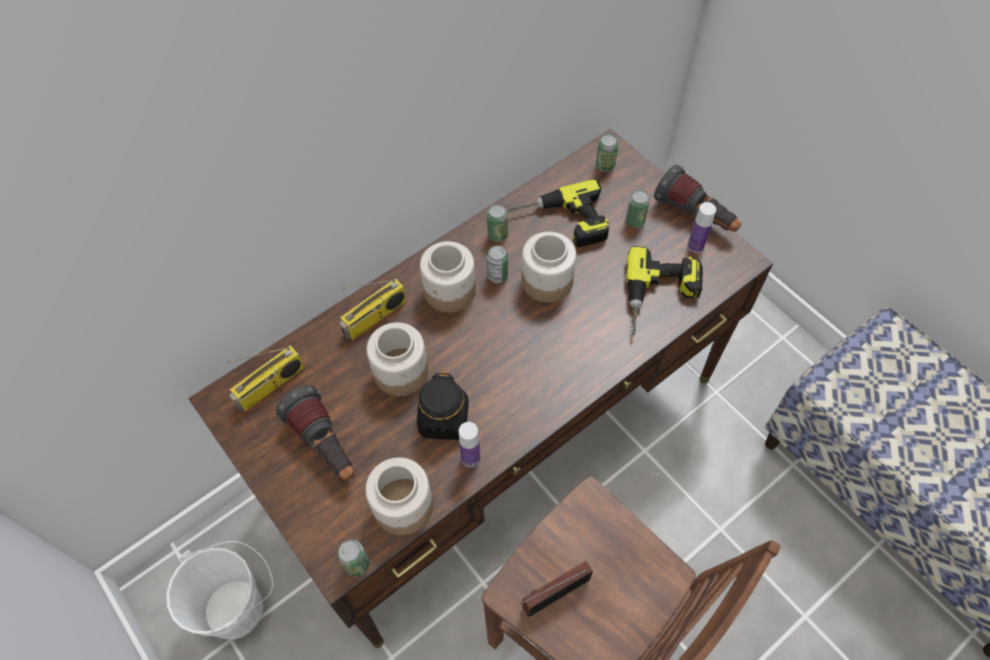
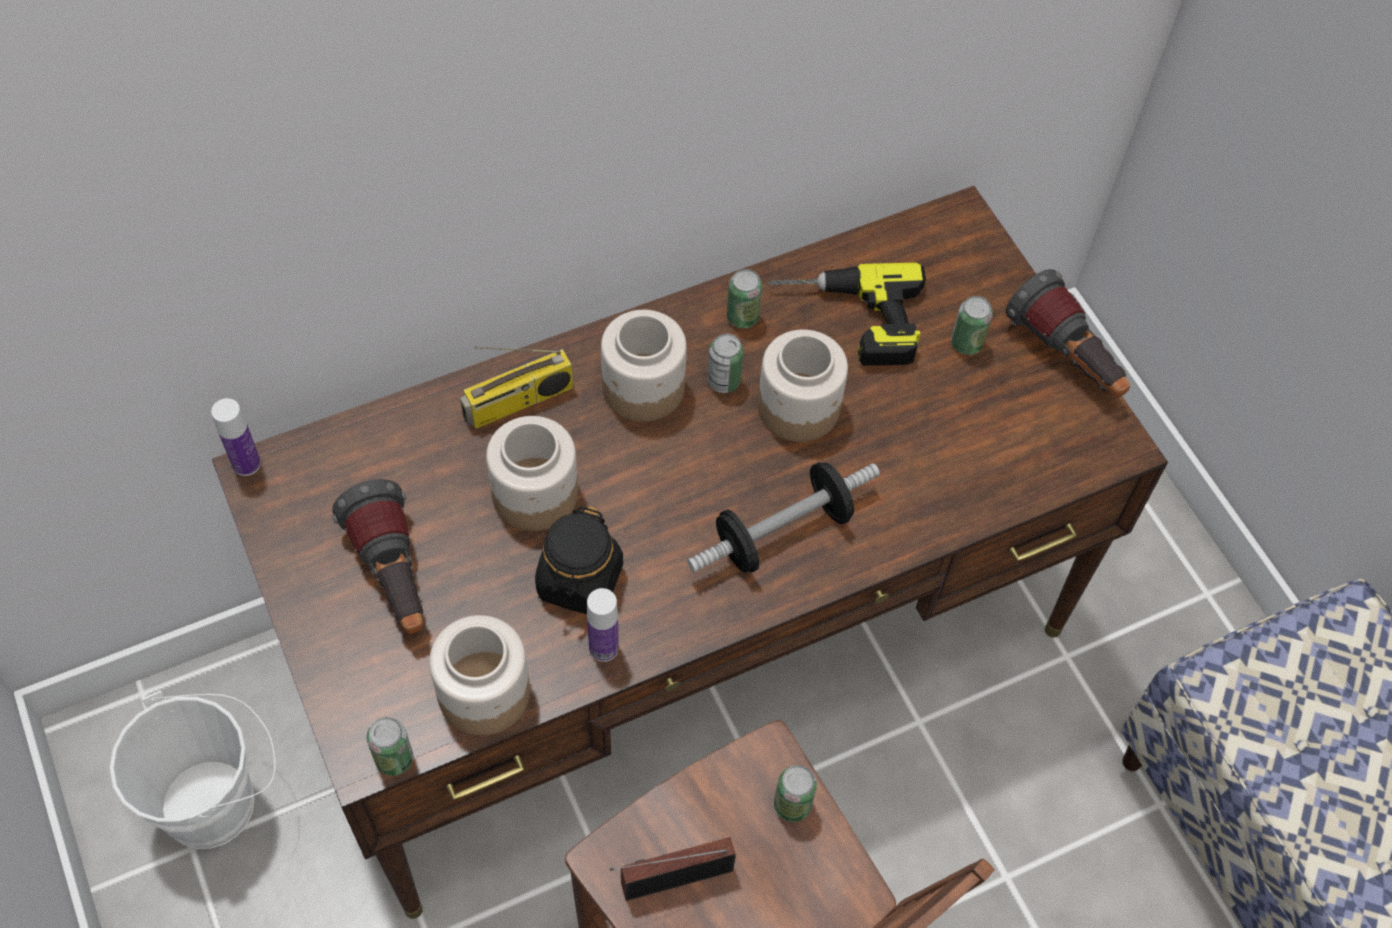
camera: 10 degrees right, 0 degrees up
(270, 386) = (336, 470): radio -> none
(560, 359) = (782, 533): none -> dumbbell
(605, 165) = (946, 244): can -> can (792, 805)
(661, 298) = (969, 476): power drill -> none
(695, 246) = (1051, 406): bottle -> bottle (246, 464)

